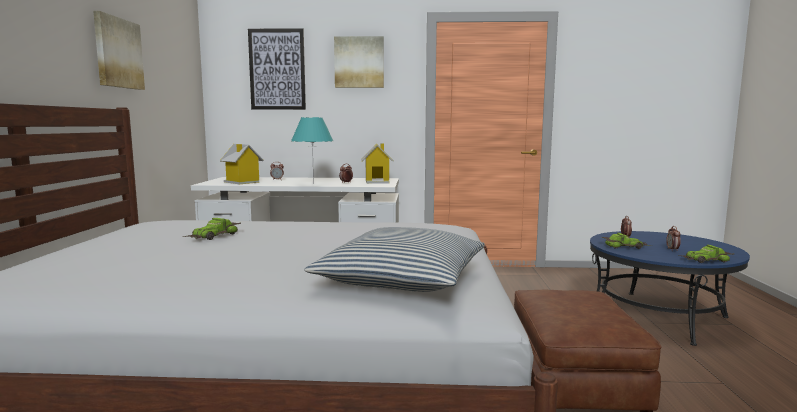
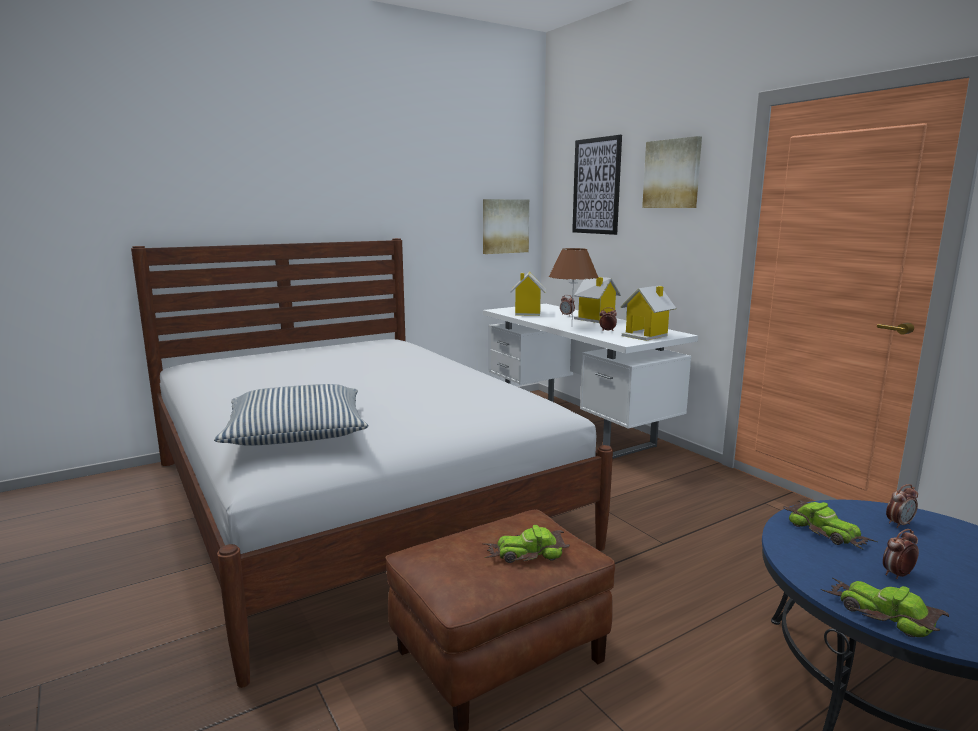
camera: 55 degrees right, 5 degrees up
(118, 53) = (405, 189): picture -> picture (505, 226)
(214, 236) = (356, 362): toy car -> toy car (526, 553)
(308, 179) = (595, 319): none -> toy house
(313, 184) = (571, 326): turquoise table lamp -> brown table lamp

